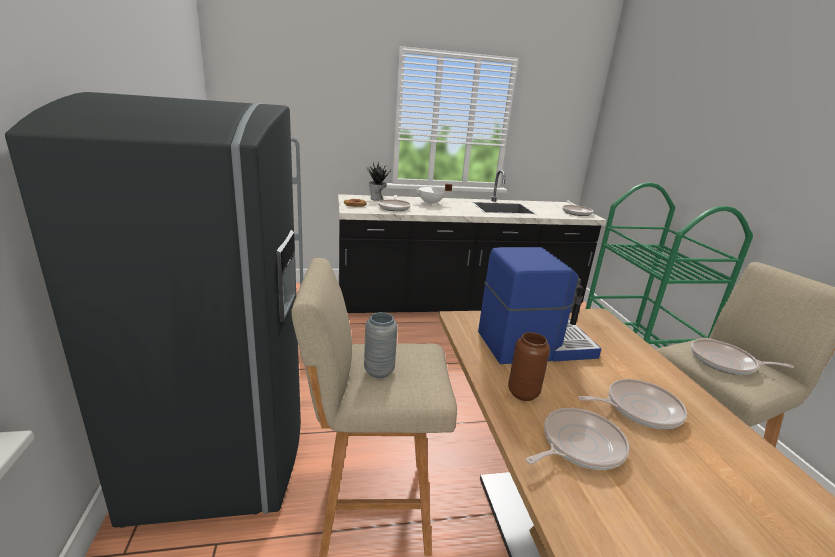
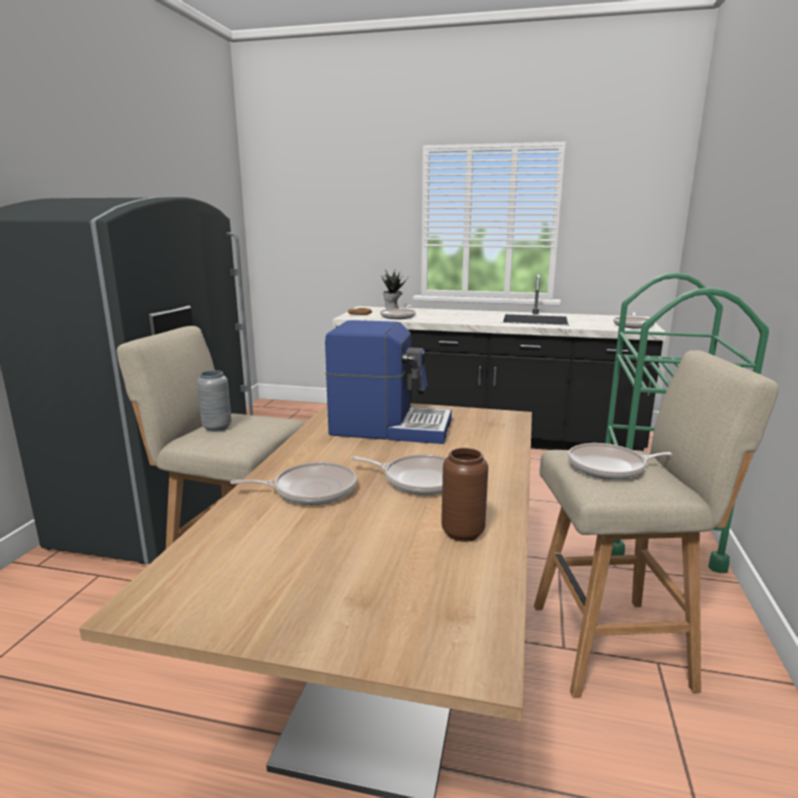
camera: 25 degrees right, 5 degrees down
(431, 203) = (448, 314): white cooking pot -> none
(523, 393) = (317, 454): brown vase -> brown vase (462, 533)
(725, 362) = (610, 467): frying pan -> frying pan turned 45 degrees counterclockwise

